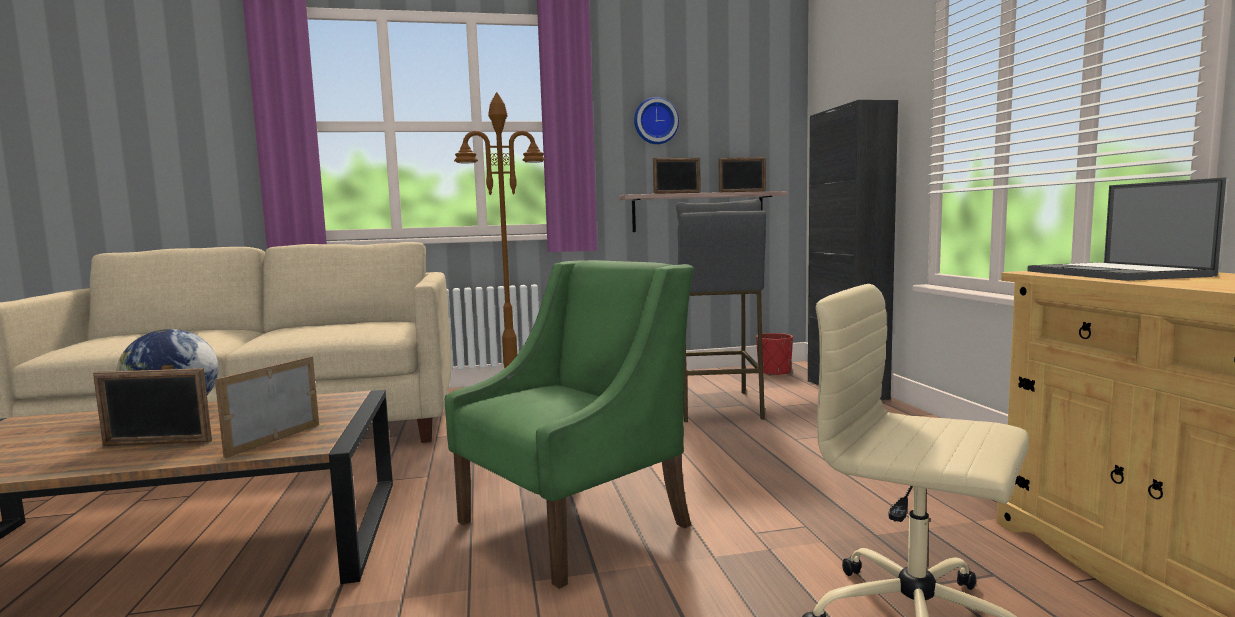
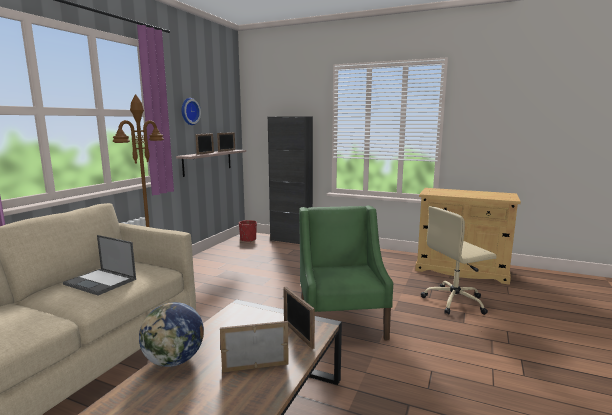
camera: 55 degrees left, 5 degrees up
(157, 443) = (255, 367): picture frame -> picture frame turned 135 degrees counterclockwise
(714, 406) = (266, 262): grey stool -> none
(1117, 274) = (444, 192): laptop -> laptop (101, 282)

